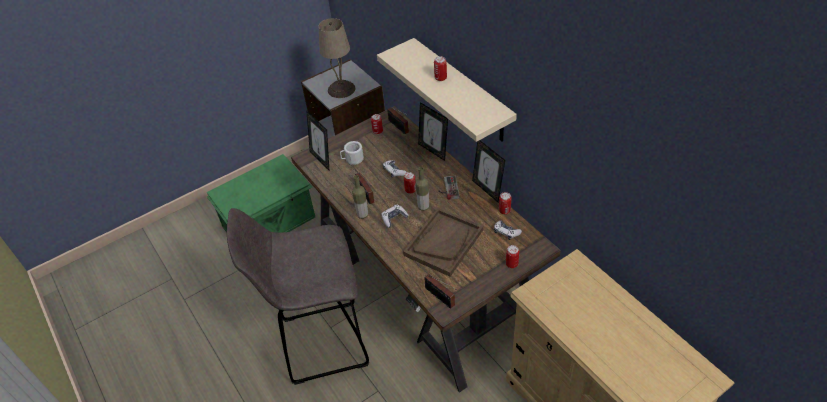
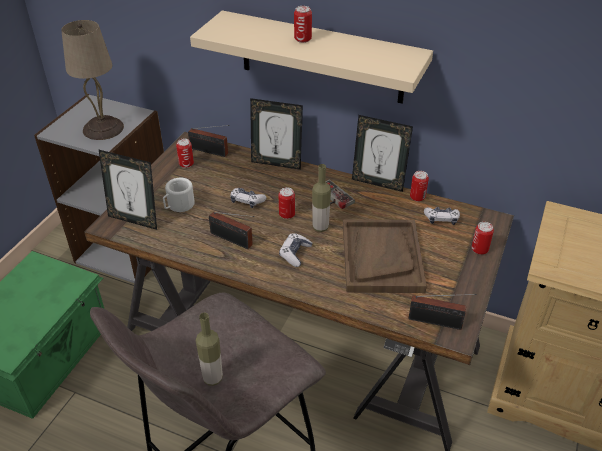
camera: 35 degrees left, 5 degrees down
(362, 215) = (249, 265): bottle -> bottle (213, 378)

